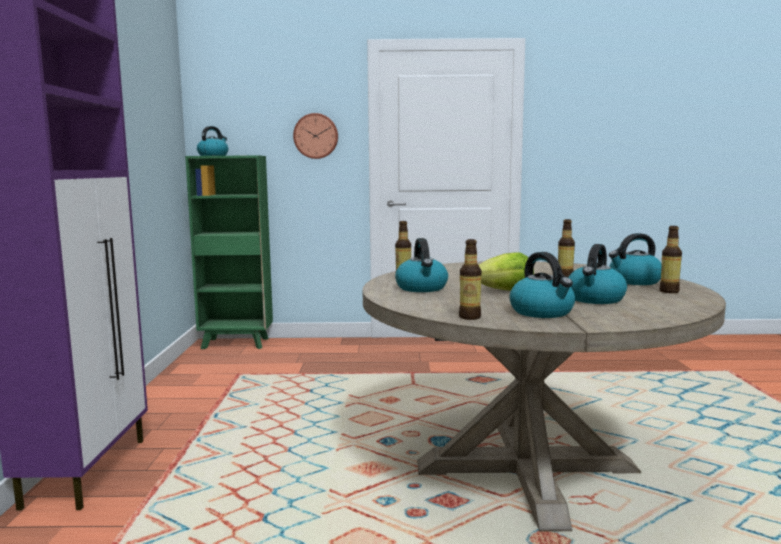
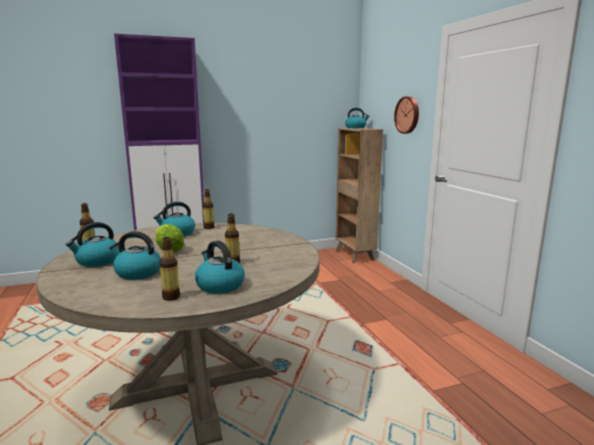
camera: 70 degrees right, 5 degrees up
(237, 344) = (354, 255): green bookcase -> brown bookcase

